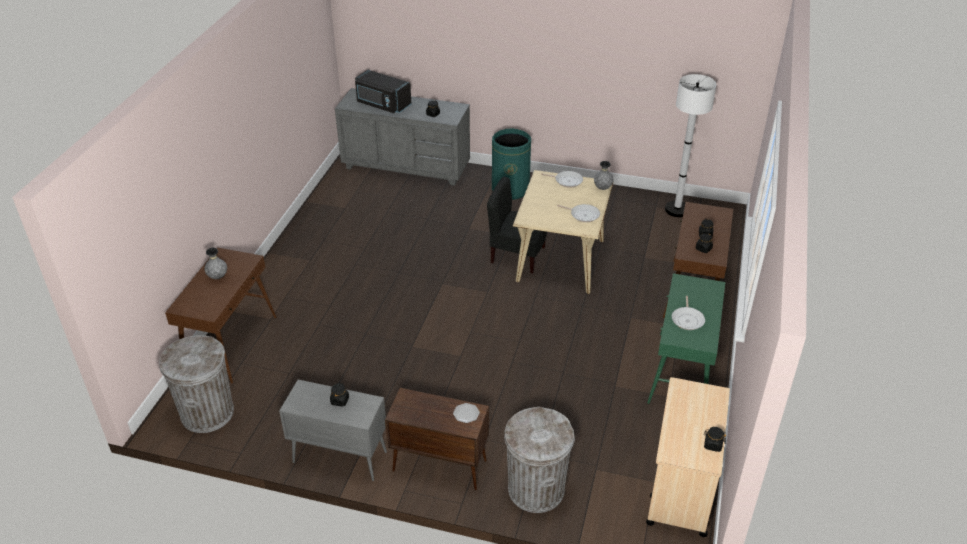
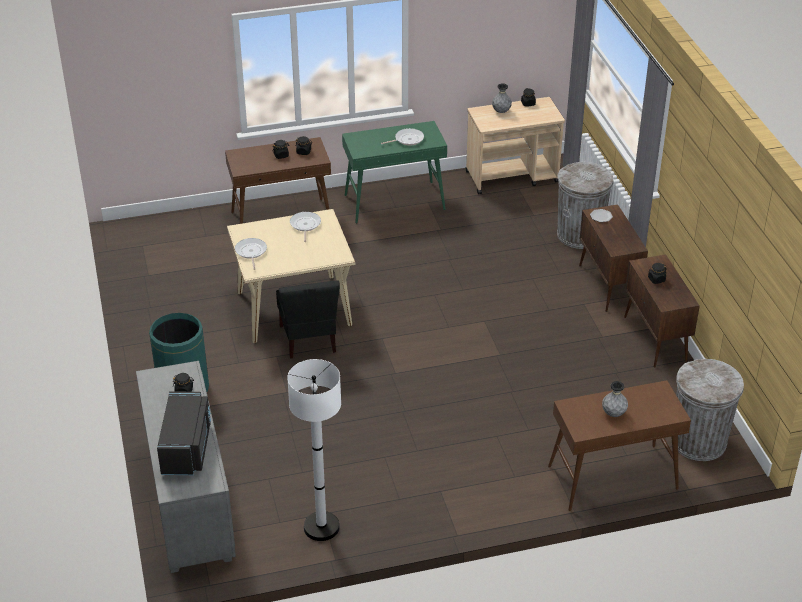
camera: 120 degrees left, 0 degrees up
(339, 457) = (655, 339): grey cabinet -> brown cabinet
(602, 188) = (247, 227): grey vase -> grey vase (501, 111)
(677, 210) = (145, 260): white floor lamp -> white floor lamp (321, 527)

